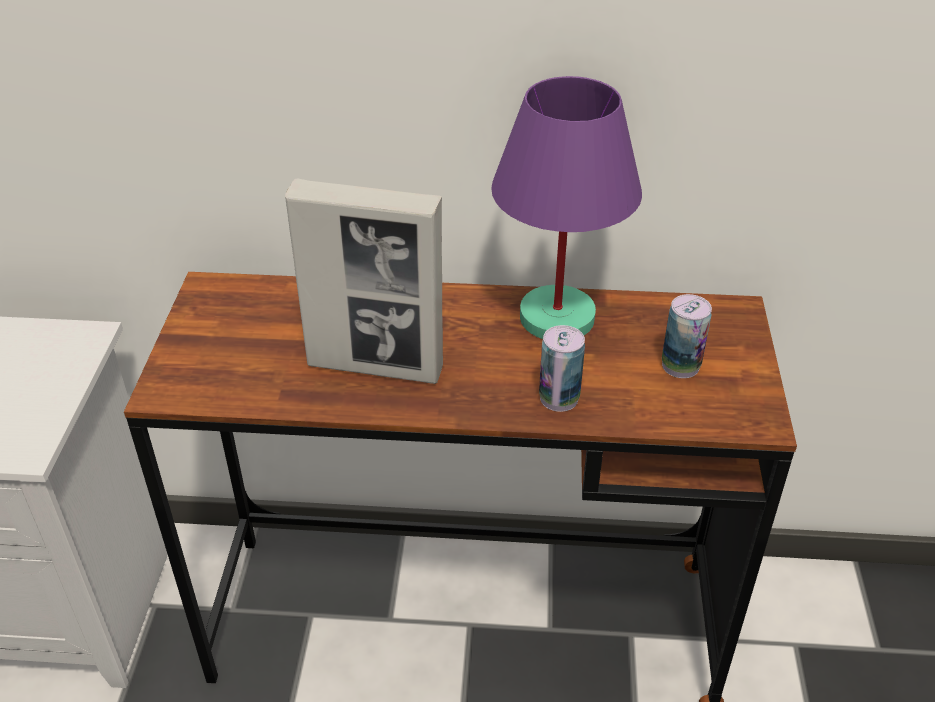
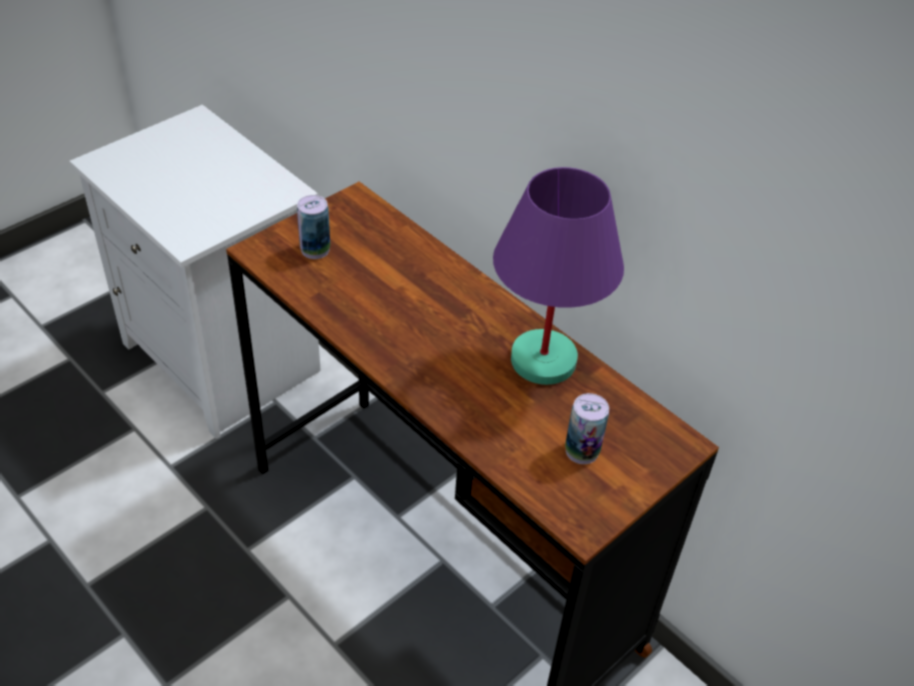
camera: 40 degrees right, 5 degrees up
(376, 366) = (388, 315): picture frame -> none
(559, 398) = (470, 413): can -> can (315, 249)

